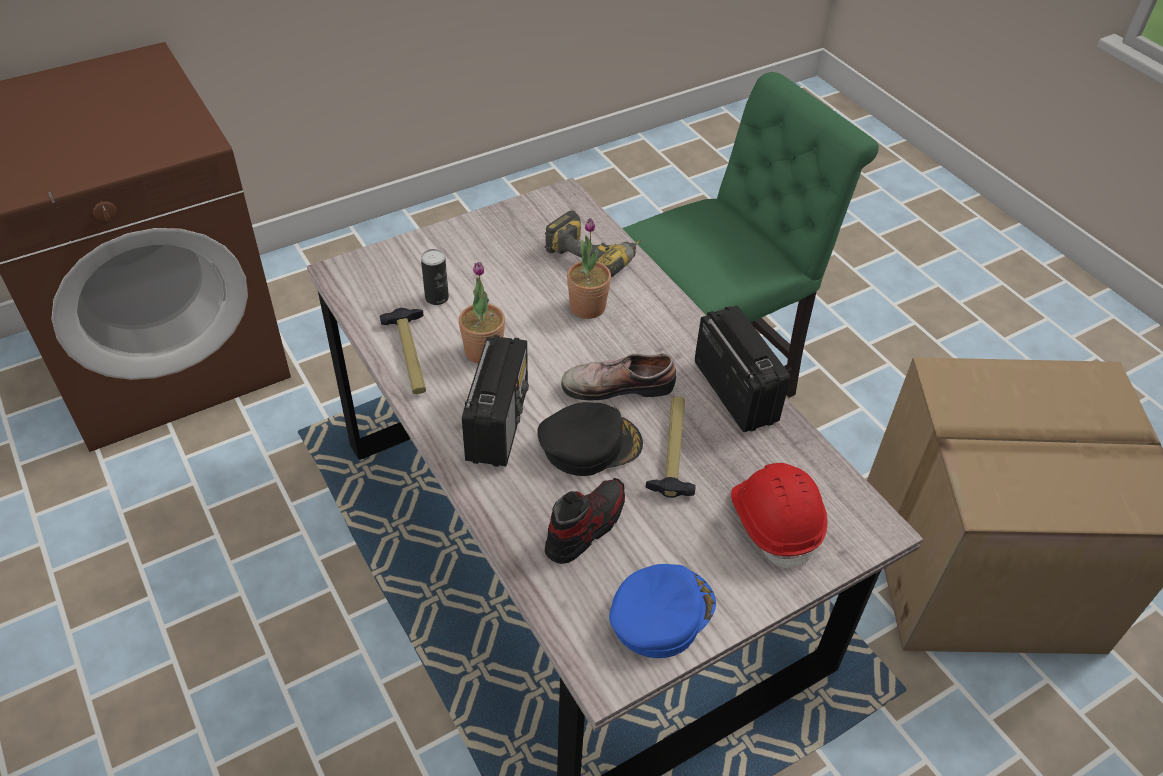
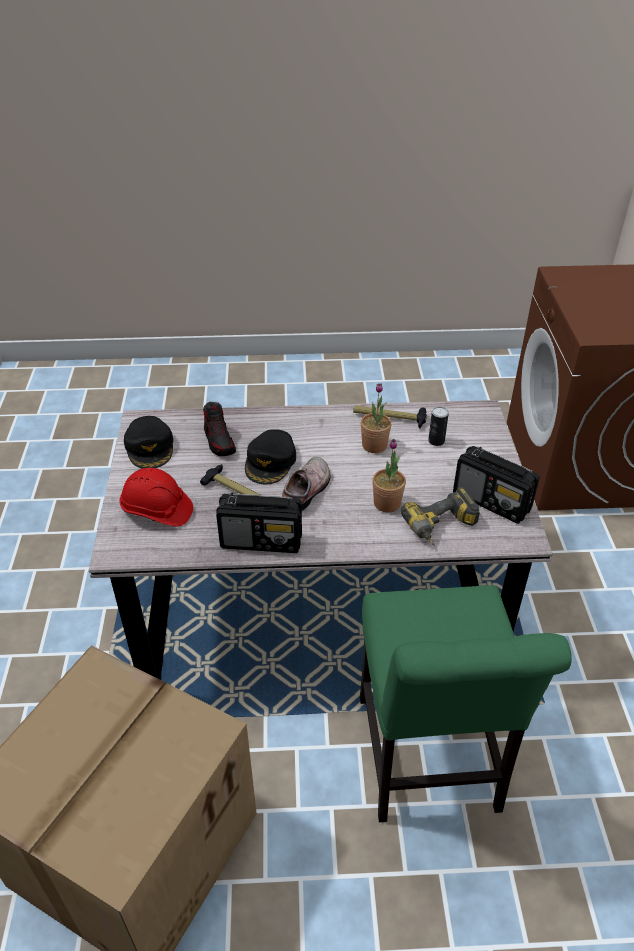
camera: 120 degrees right, 5 degrees down
(498, 423) = (313, 434): radio -> radio (492, 502)
(660, 612) = (150, 447): blue cap -> black cap

